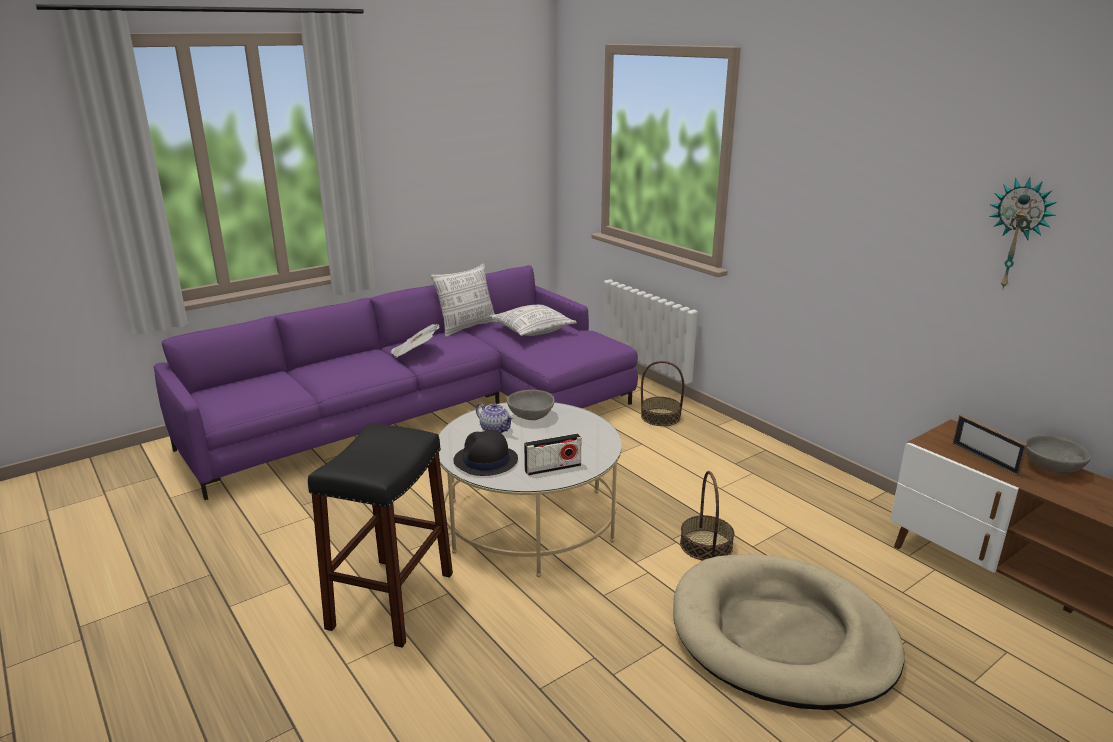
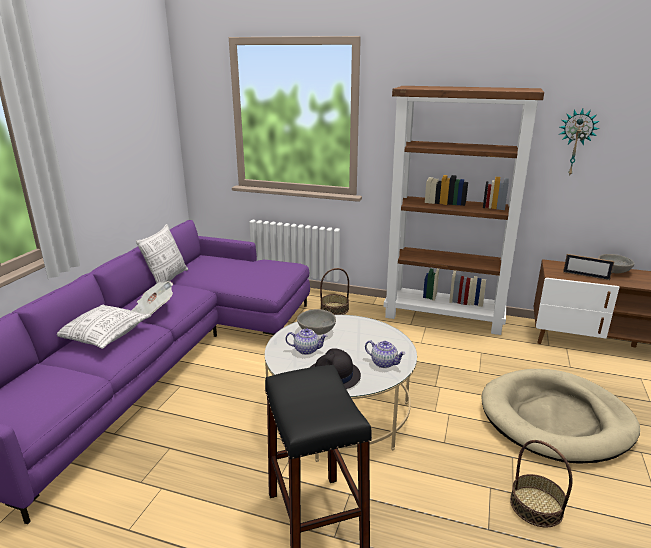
camera: 35 degrees left, 0 degrees up
(533, 330) = (224, 269): pillow -> pillow (104, 335)
(553, 468) = (384, 363): radio -> teapot
(706, 545) = (457, 382): basket -> basket (536, 506)
(795, 470) = (444, 317): none -> brown bookcase

